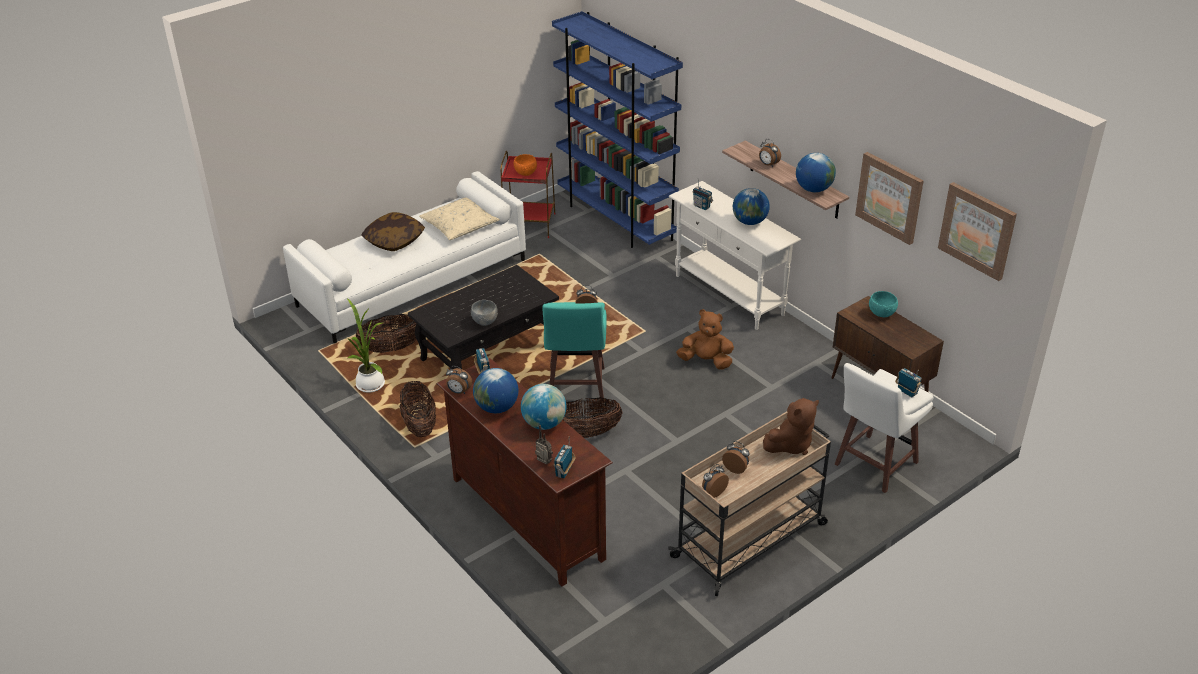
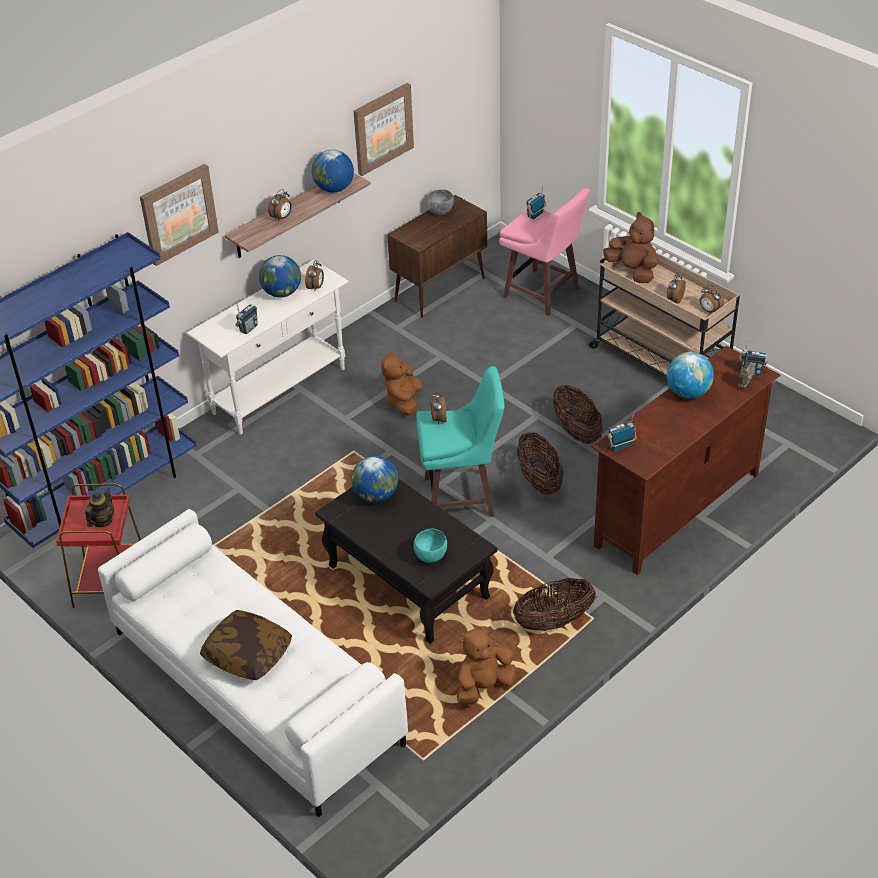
camera: 95 degrees left, 5 degrees up
(370, 383) = (483, 686): potted plant -> brown plush toy
(391, 348) = (409, 679): basket -> basket (576, 431)
(459, 225) = (210, 590): beige pillow -> none
(459, 392) = (657, 459): alarm clock -> alarm clock (316, 287)
(485, 321) = (441, 522): grey bowl -> grey bowl (440, 211)
(496, 407) = (674, 428): globe -> globe (376, 495)
(525, 173) = (102, 521): orange bowl -> teapot
(874, 464) = (543, 294): white stool -> pink stool
(881, 313) = (417, 226): turquoise bowl -> turquoise bowl (430, 556)
(977, 230) = (456, 77): picture -> picture (178, 213)

